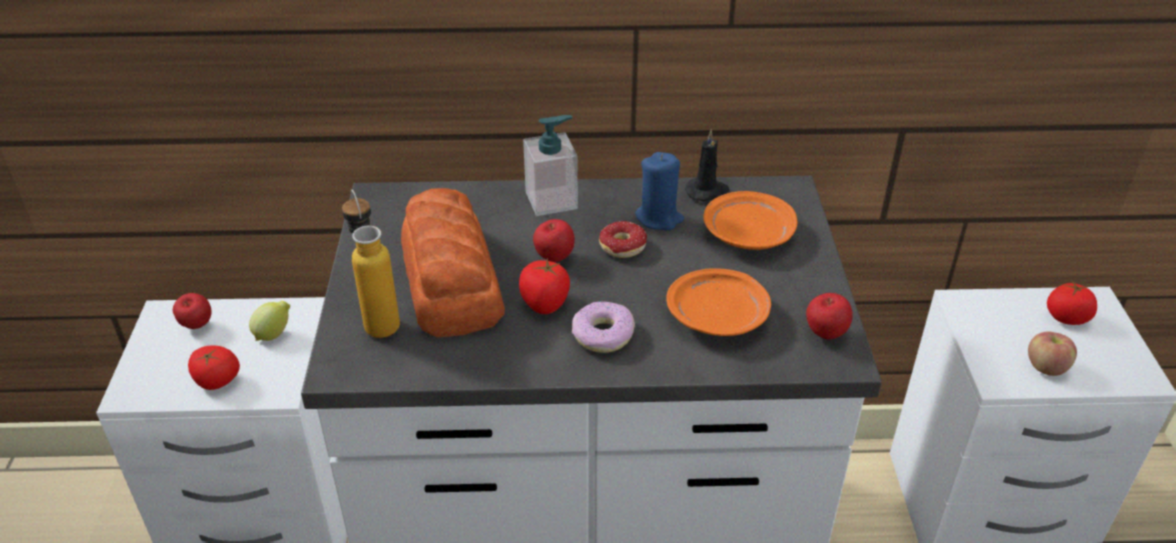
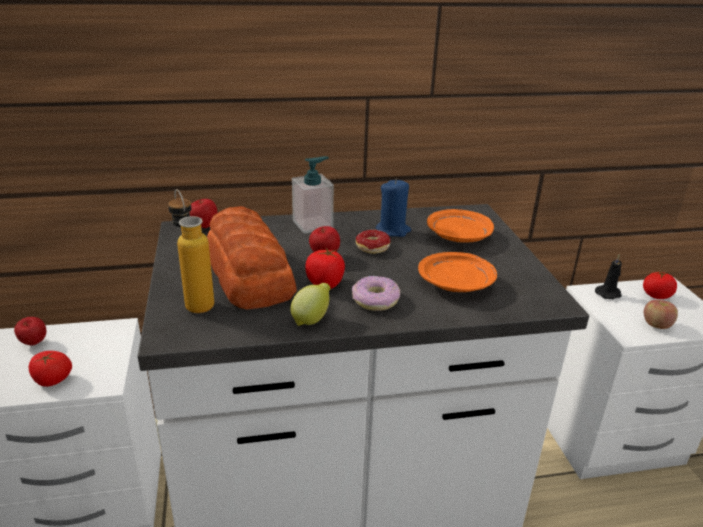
camera: 10 degrees left, 10 degrees down
(274, 334) = (98, 344): lemon -> lemon (311, 320)
(707, 192) = (421, 215): black candle -> black candle (608, 293)
(825, 334) = (537, 289): apple -> apple (204, 227)

